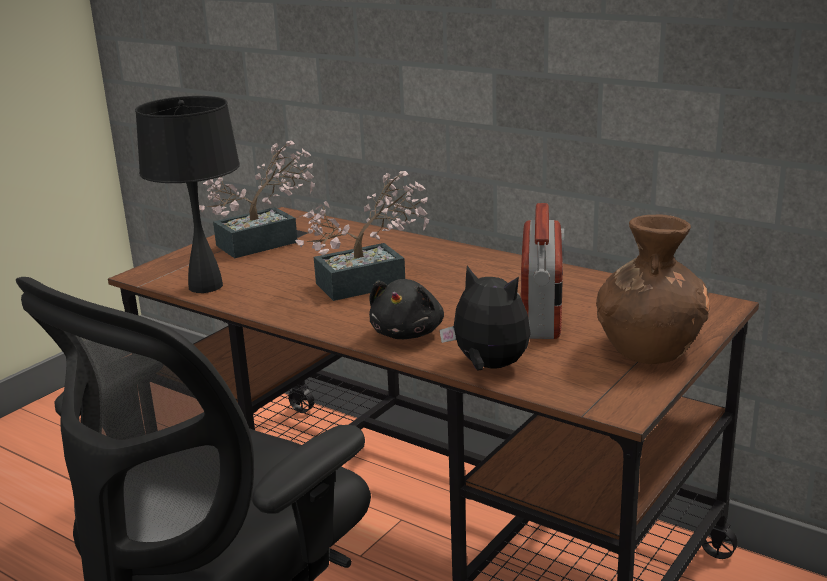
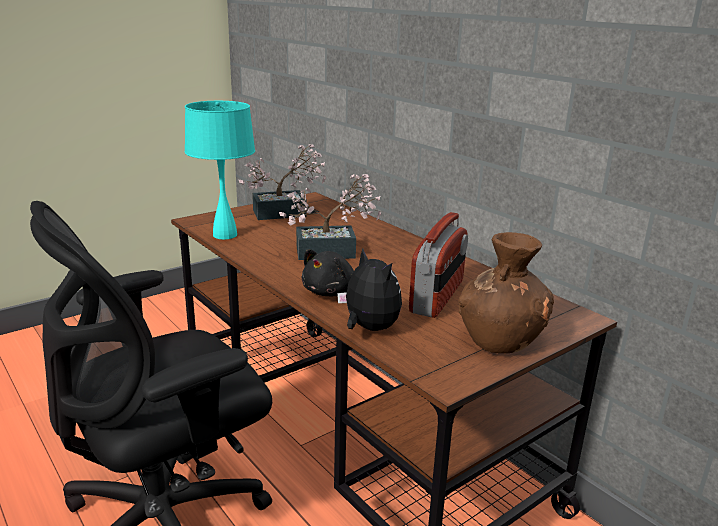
camera: 15 degrees right, 0 degrees up
(205, 286) = (224, 235): black table lamp -> turquoise table lamp

